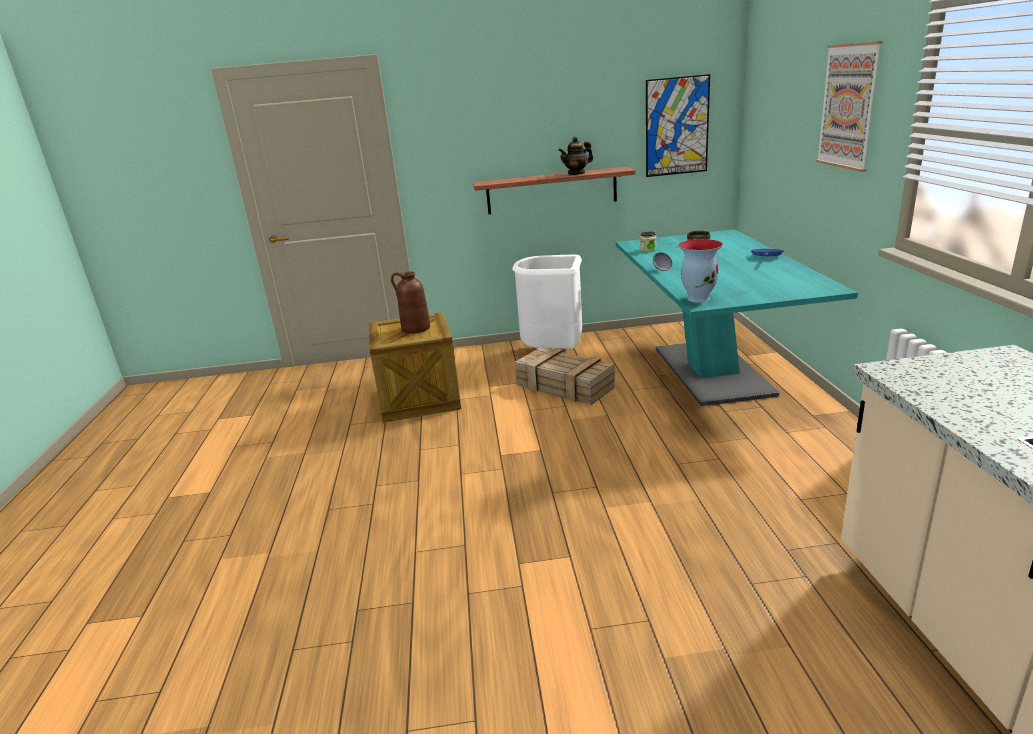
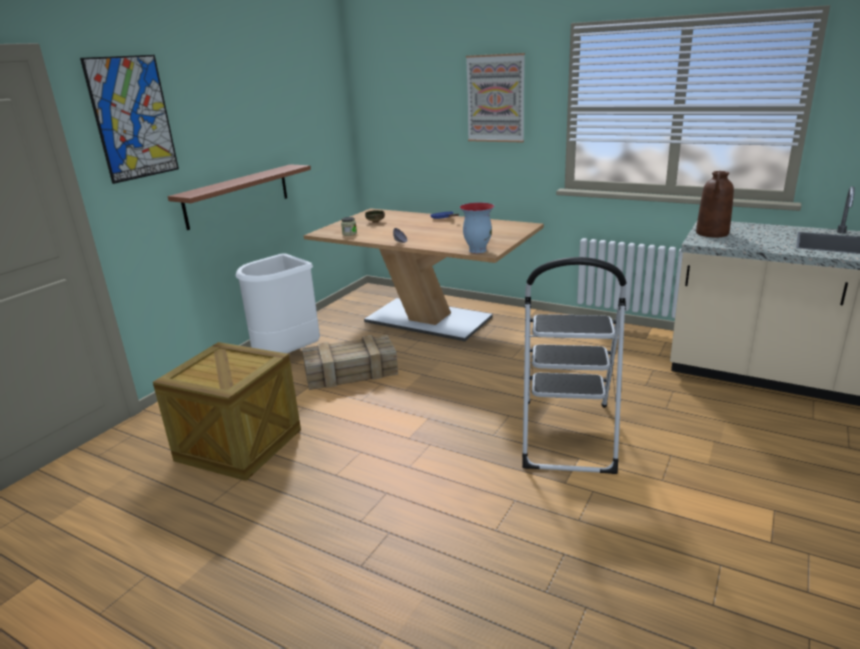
camera: 55 degrees left, 0 degrees up
(415, 328) = (228, 364): brown vase -> brown vase (712, 233)
(576, 173) = (263, 174): teapot -> none
(598, 534) = (566, 437): none -> step ladder
(677, 126) = (316, 125): picture -> picture (133, 118)
(712, 371) = (428, 319): turquoise dining table -> brown dining table

